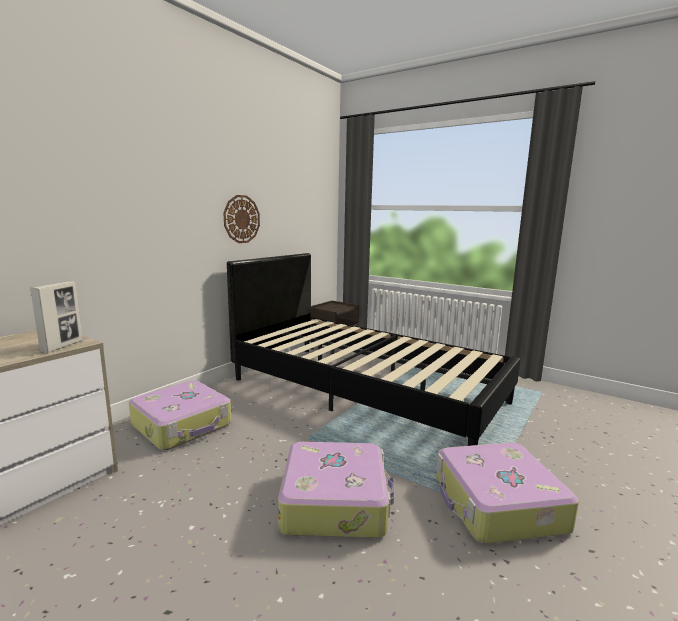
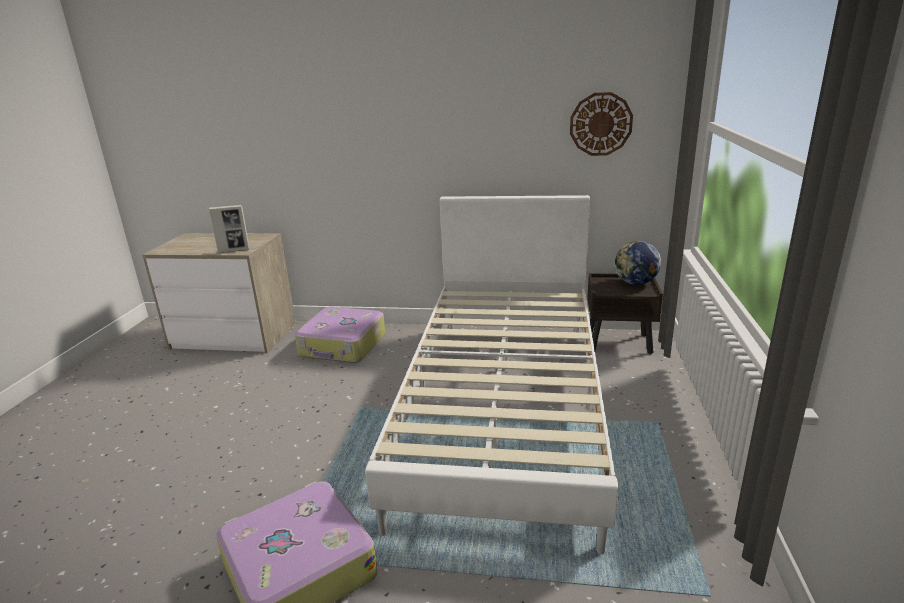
camera: 65 degrees right, 10 degrees up
(241, 219) = (472, 145): wall clock -> wall clock (600, 124)
(334, 305) = (635, 283): none -> globe
(335, 501) = (266, 457): suitcase -> none
(365, 390) = (504, 407): black bed -> white bed

